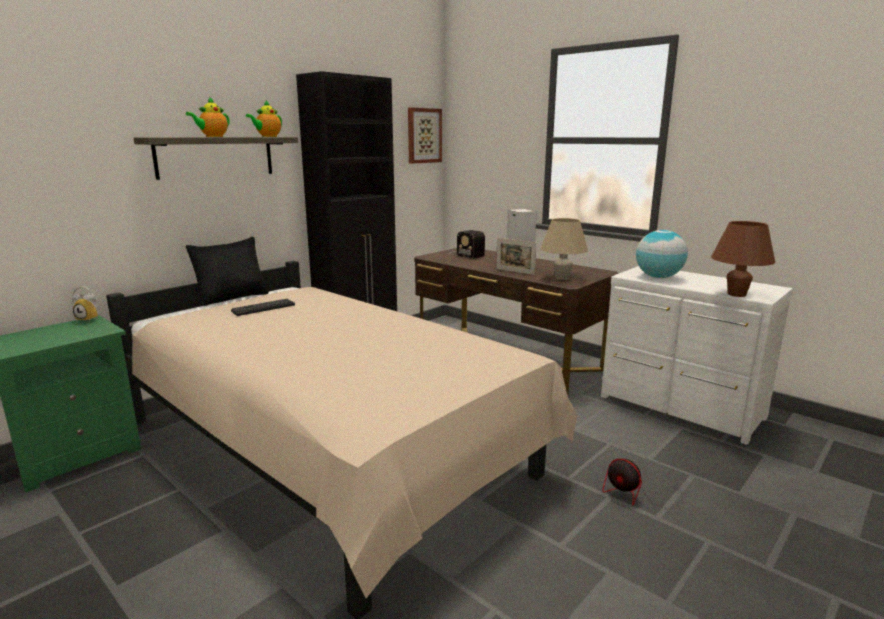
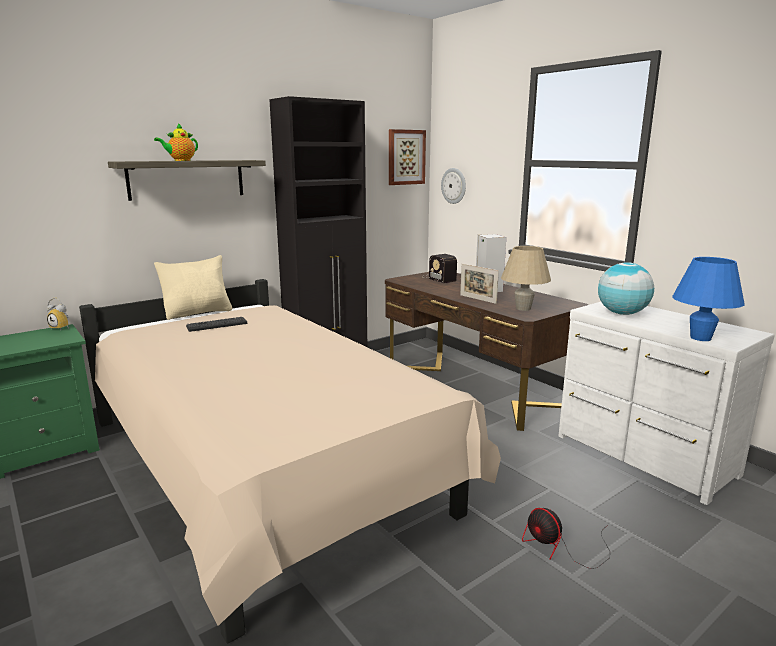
camera: 10 degrees right, 0 degrees up
(233, 298) = (198, 313): black pillow -> beige pillow
(267, 136) = (237, 160): teapot -> none
(472, 163) = (454, 186): none -> wall clock
(736, 294) = (700, 338): brown table lamp -> blue table lamp

